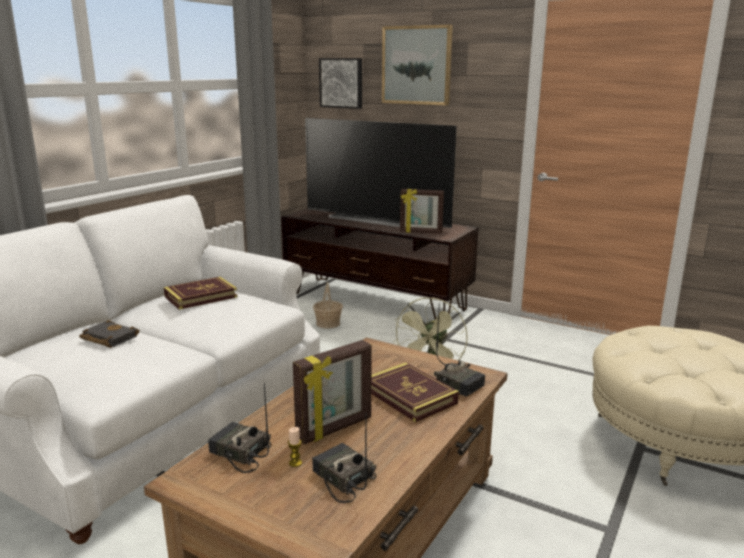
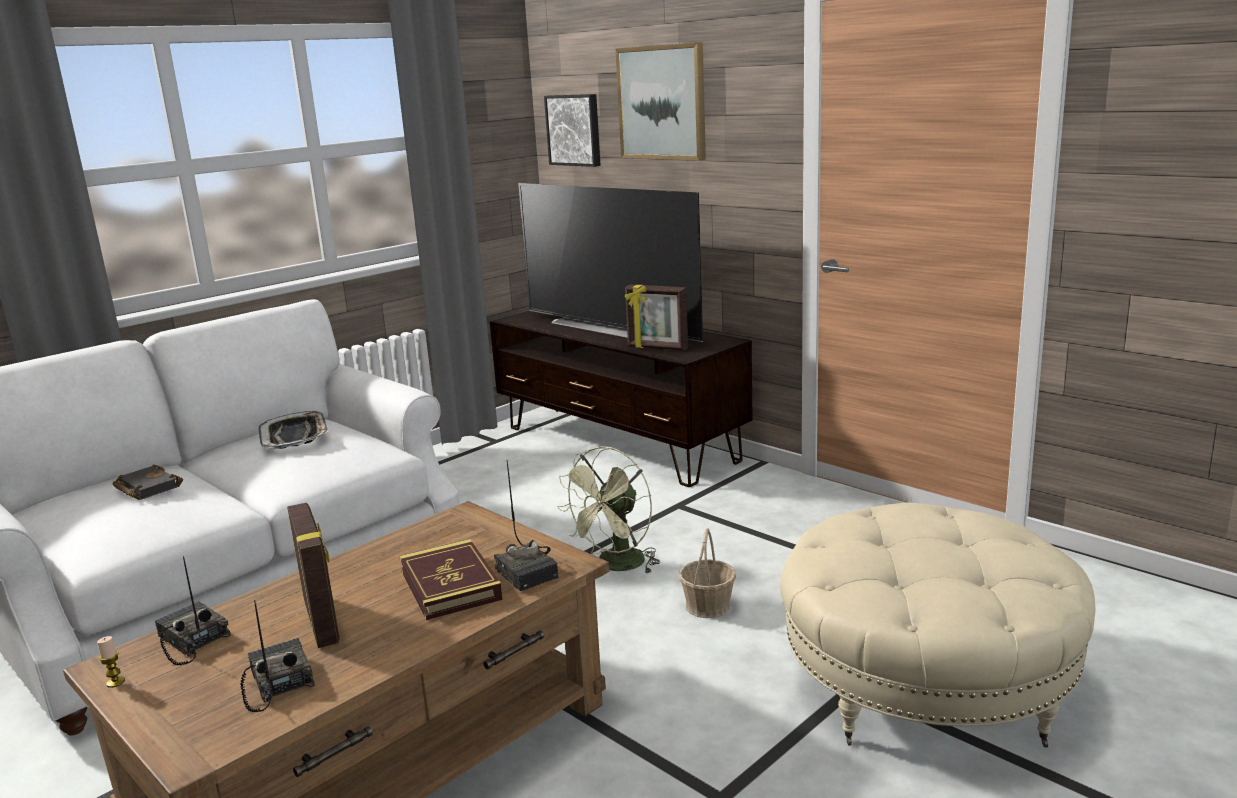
camera: 15 degrees right, 0 degrees up
(201, 297) = (295, 437): book -> tray
(295, 463) = (241, 658): candle -> candle (115, 682)
(328, 323) = (530, 475): basket -> basket (708, 605)
(335, 429) = (322, 621): picture frame -> picture frame turned 90 degrees counterclockwise

